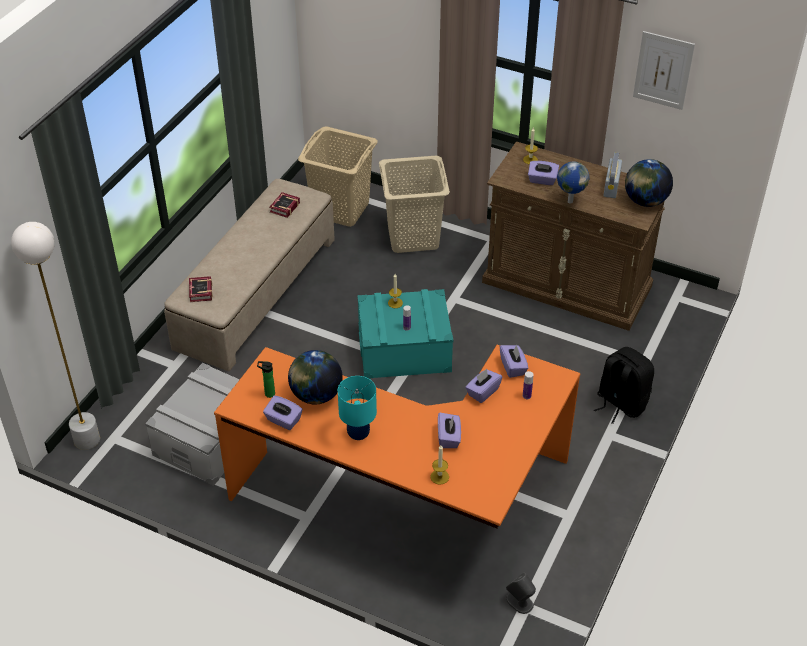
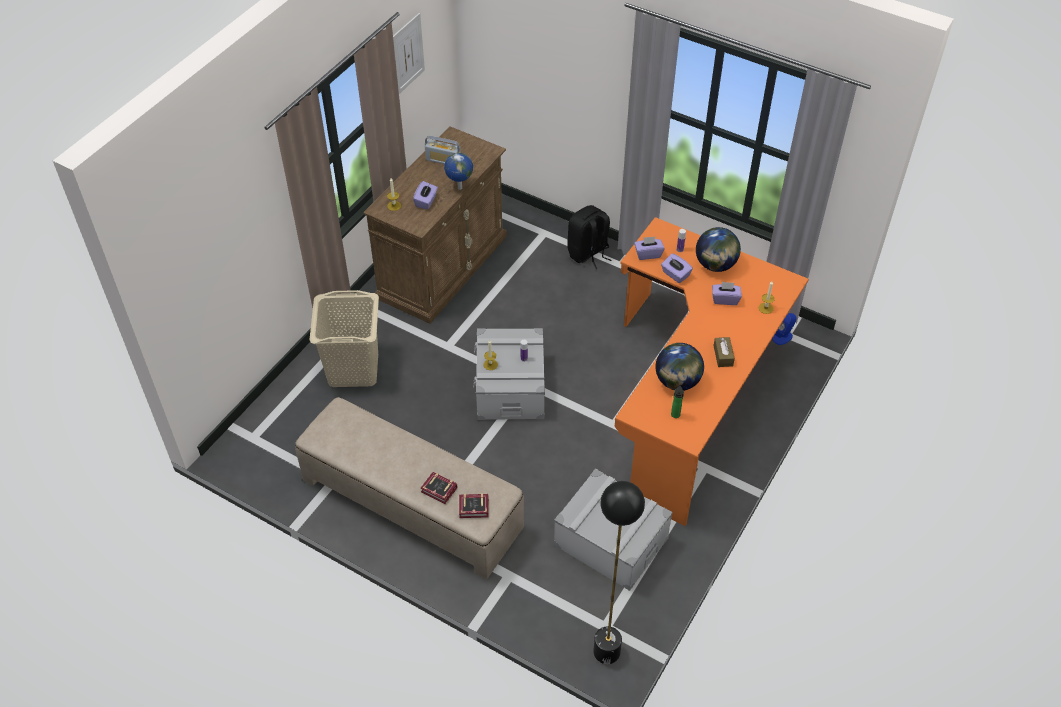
camera: 85 degrees left, 5 degrees up
(87, 439) = (606, 651): white floor lamp -> black floor lamp
(283, 208) = (352, 435): book -> book (440, 491)
(283, 420) = (707, 405): purple tissue box -> none
(341, 210) = (295, 426): beige laundry basket -> none
(357, 435) = (723, 356): turquoise table lamp -> brown tissue box
(404, 350) = (510, 387): turquoise storage box -> grey storage box
(520, 602) = (782, 337): grey speaker -> blue speaker
(645, 201) = (467, 144): globe -> globe (715, 265)

